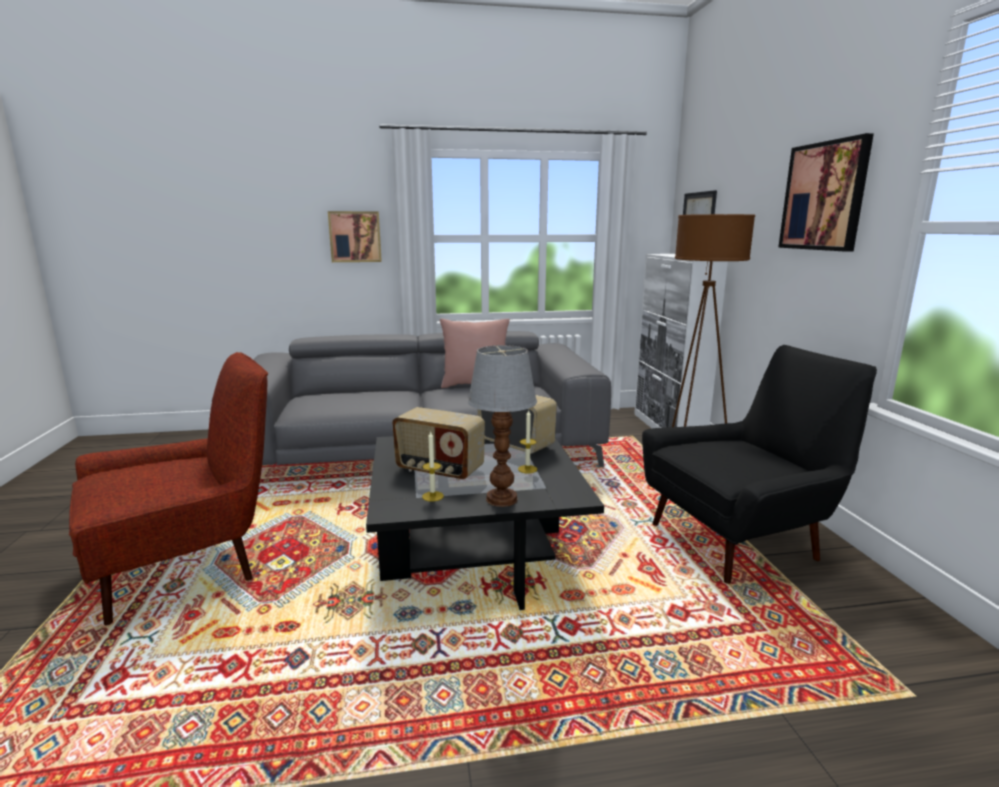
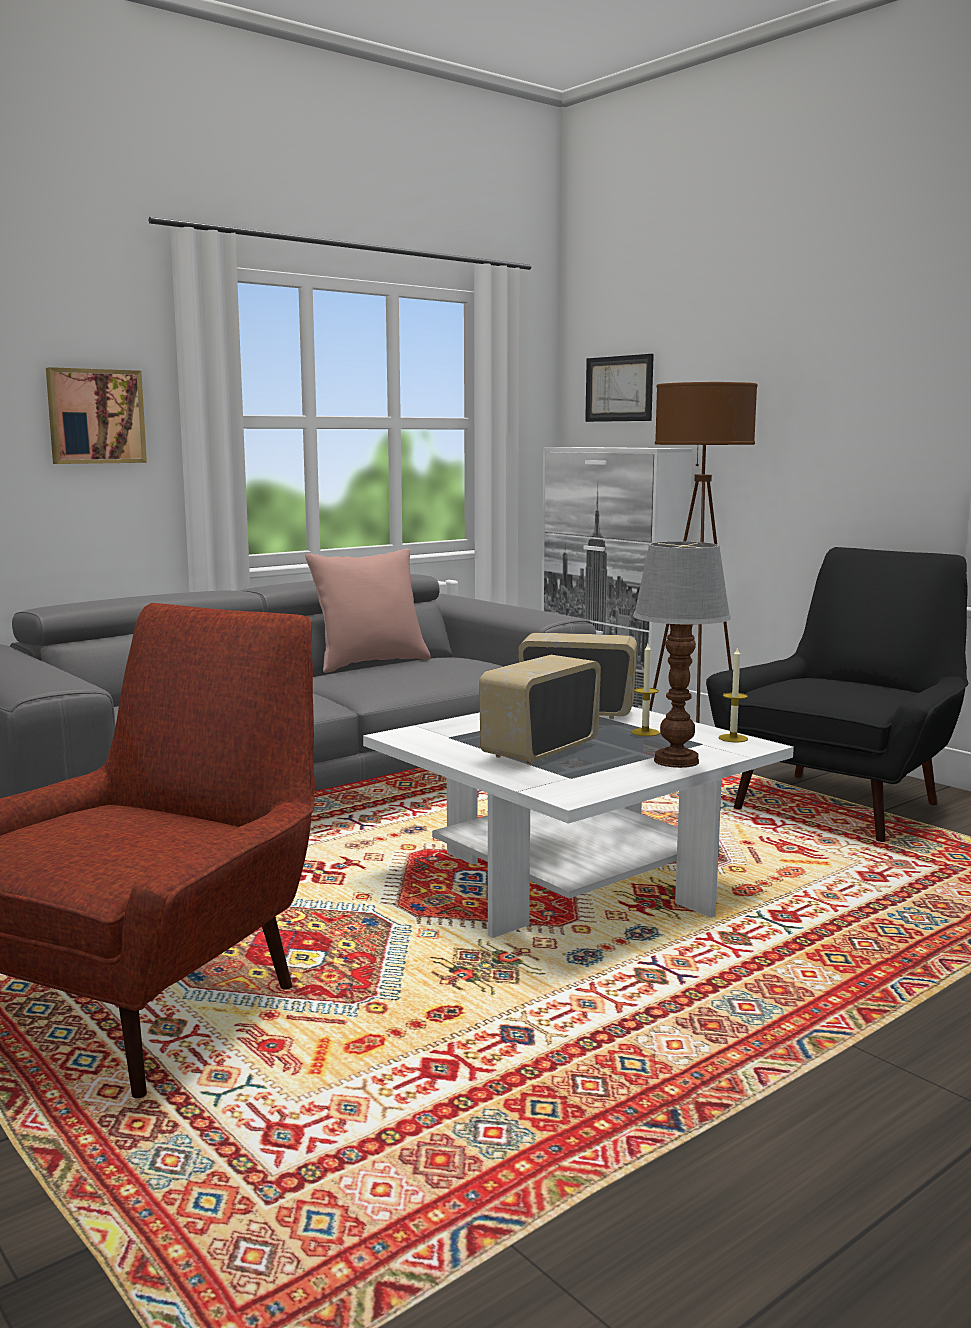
camera: 30 degrees left, 5 degrees down
(432, 496) = (590, 773): candle -> candle (733, 738)
(439, 470) = (539, 751): radio -> radio turned 135 degrees clockwise
(475, 554) = (572, 883): black coffee table -> white coffee table
(824, 196) = (846, 361): picture -> none

